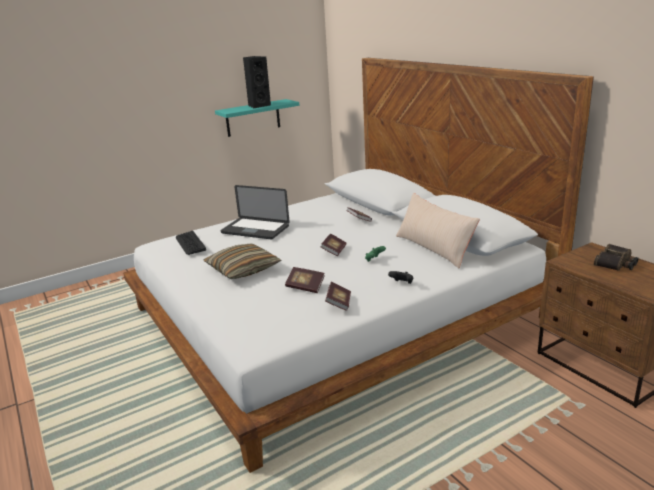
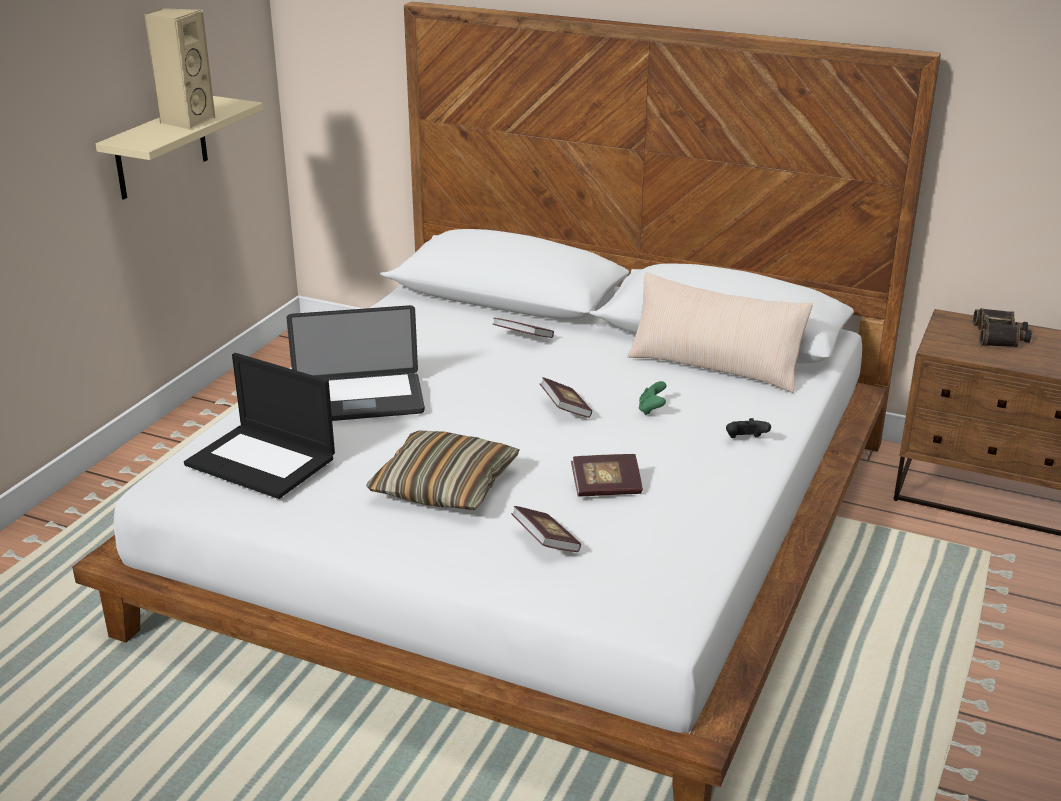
camera: 35 degrees left, 5 degrees up
(190, 243) = (263, 461): keyboard -> laptop
(253, 118) = (161, 148): turquoise shelf -> beige shelf
(258, 106) = (186, 121): black speaker -> beige speaker
(339, 303) = (698, 500): book -> book (545, 542)

